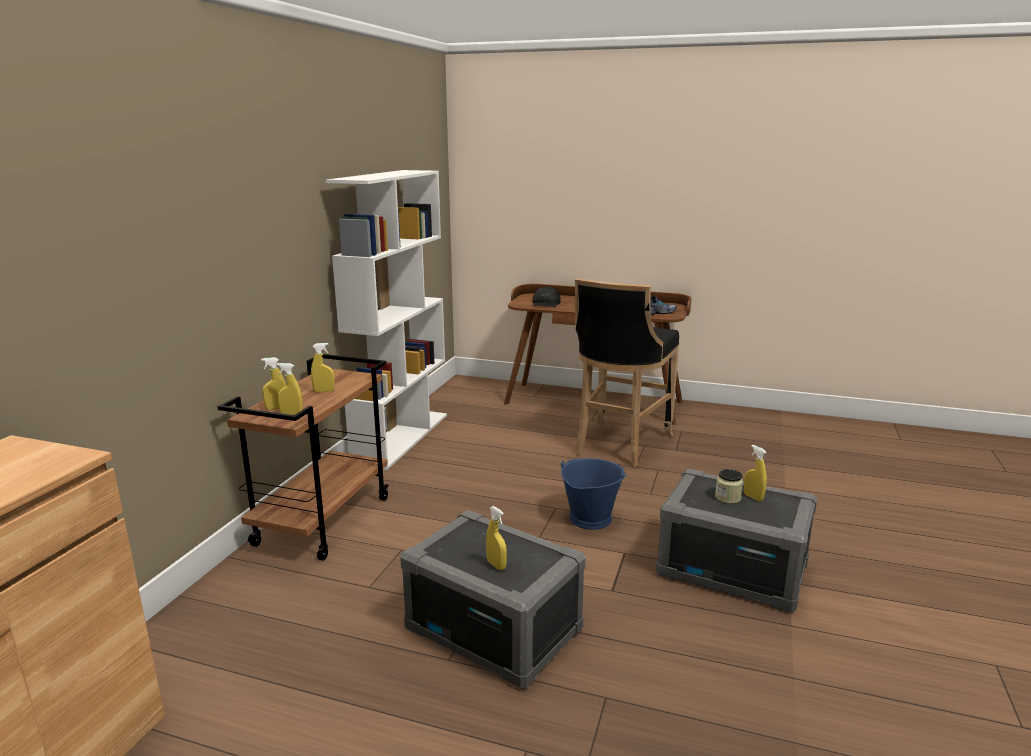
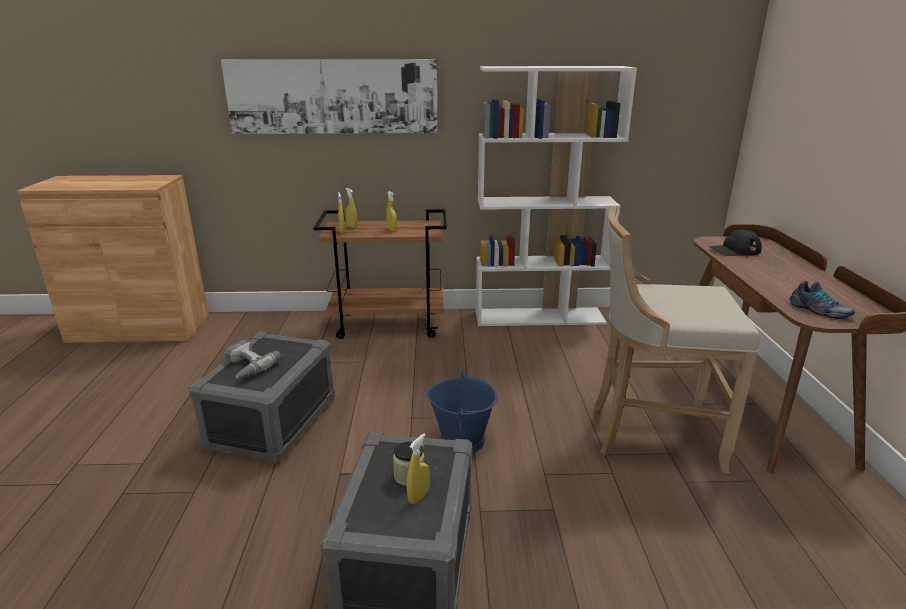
camera: 70 degrees right, 5 degrees up
(201, 238) = (333, 97): none -> picture
(496, 565) = (245, 366): yellow spray bottle -> power drill
(619, 445) = (650, 434): black stool -> beige stool

